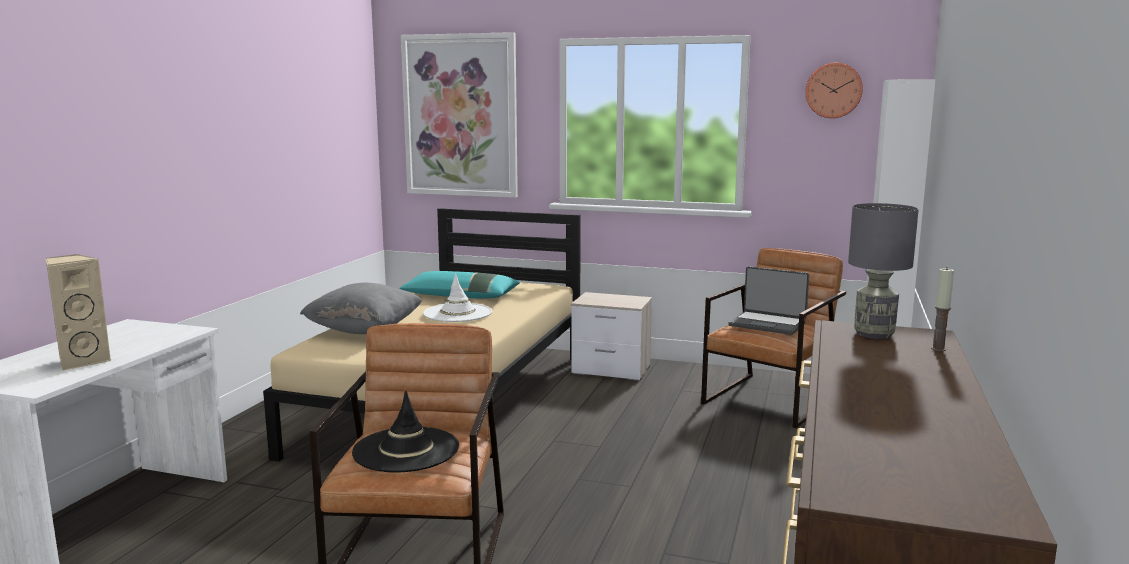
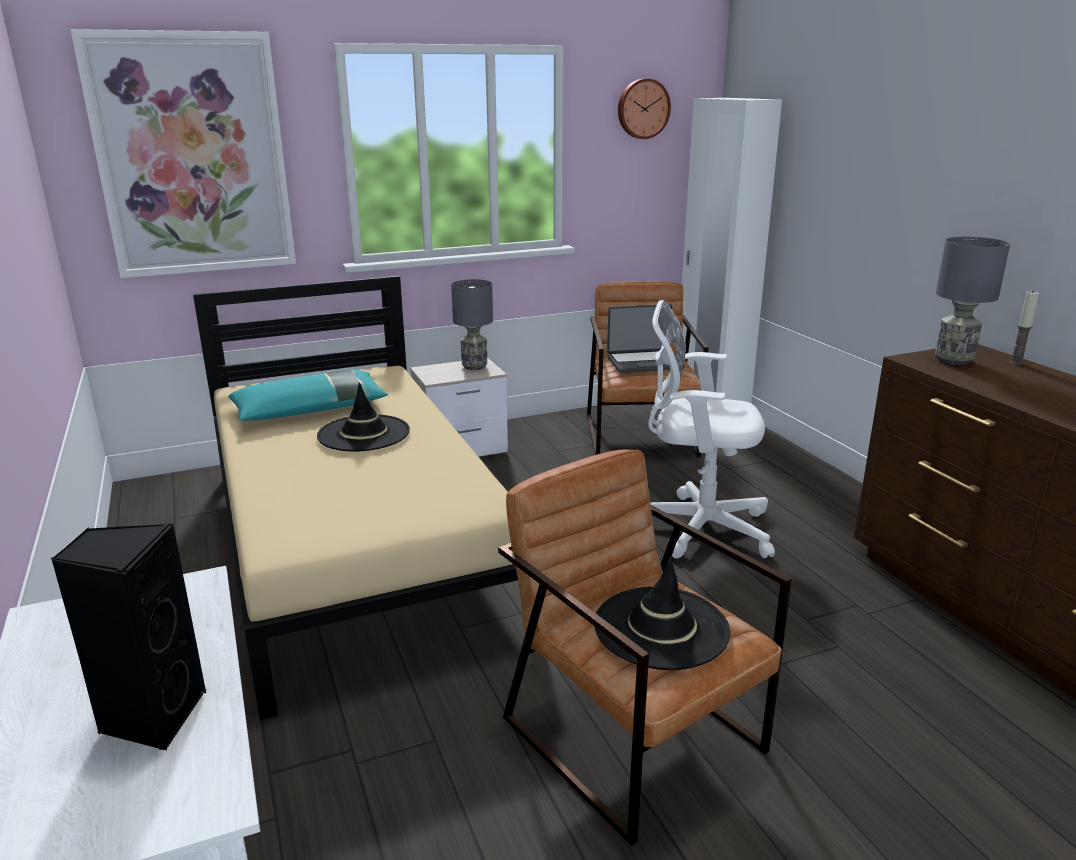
camera: 40 degrees left, 10 degrees up
(82, 361) = (152, 716): beige speaker -> black speaker
(364, 330) = (296, 493): grey pillow -> none
(458, 313) = (364, 433): white hat -> black hat
(628, 300) = (474, 367): none -> grey table lamp
(695, 469) = (697, 527): none -> white office chair

